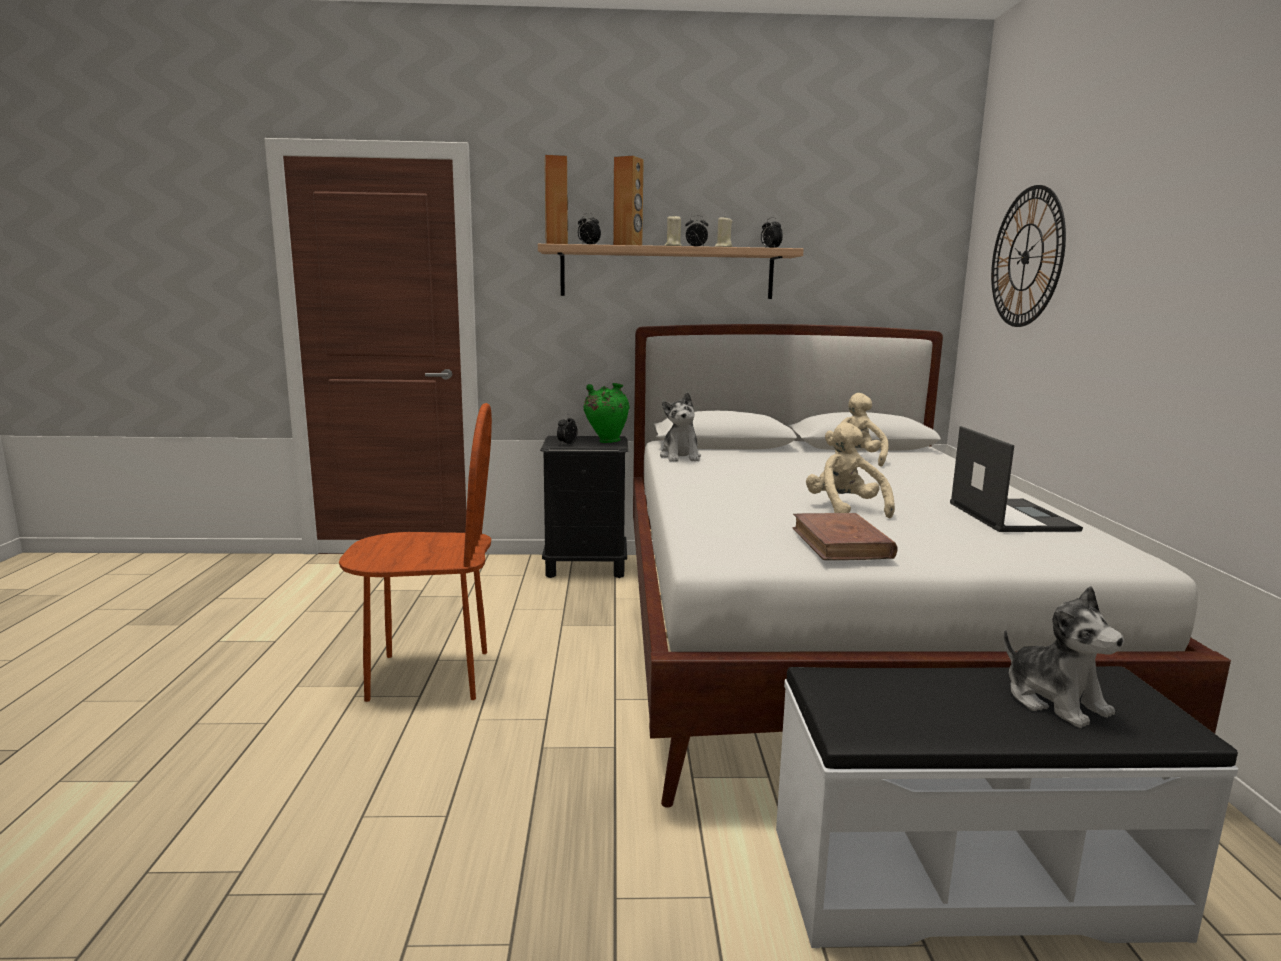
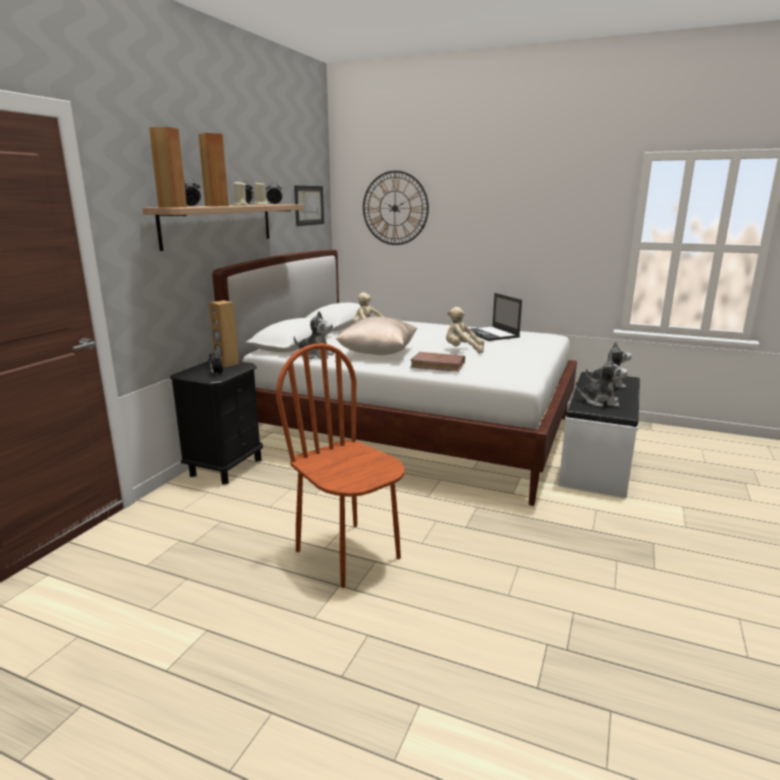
camera: 65 degrees left, 5 degrees up
(429, 676) = (348, 554): brown chair -> brown chair turned 60 degrees counterclockwise
(606, 441) = (226, 364): green vase -> brown speaker
(735, 475) = (377, 353): none -> beige pillow
(841, 543) = (520, 359): brown book -> brown book (438, 365)
(891, 256) = (309, 205): none -> picture
(899, 697) = (600, 402): none -> plush toy
(1010, 516) = (491, 334): laptop -> laptop turned 135 degrees counterclockwise

